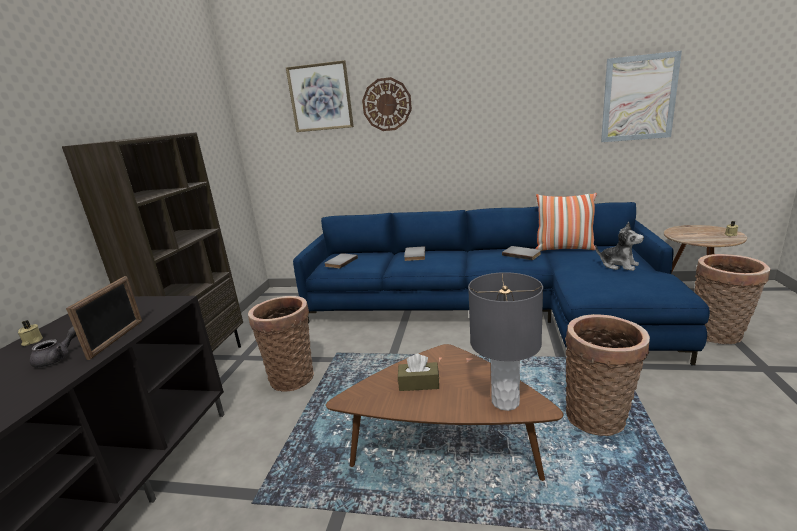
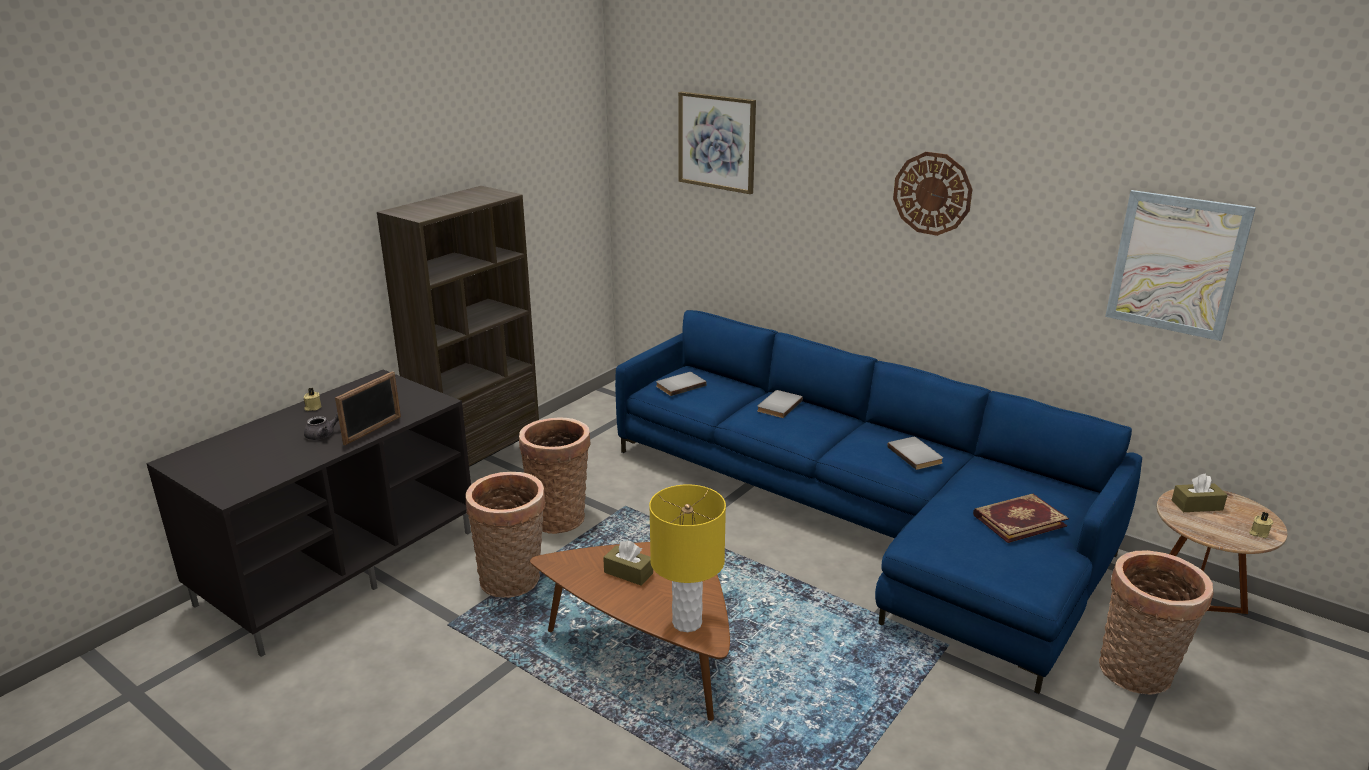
camera: 25 degrees right, 5 degrees up
(387, 104) = (801, 174): wall clock -> wall clock (932, 193)
(505, 402) = (687, 623): grey table lamp -> yellow table lamp
(564, 249) = (993, 466): pillow -> none
(599, 416) = (839, 694): basket -> basket (513, 581)
(618, 265) = (1018, 520): plush toy -> book
(686, 233) = (1197, 505): none -> brown tissue box

